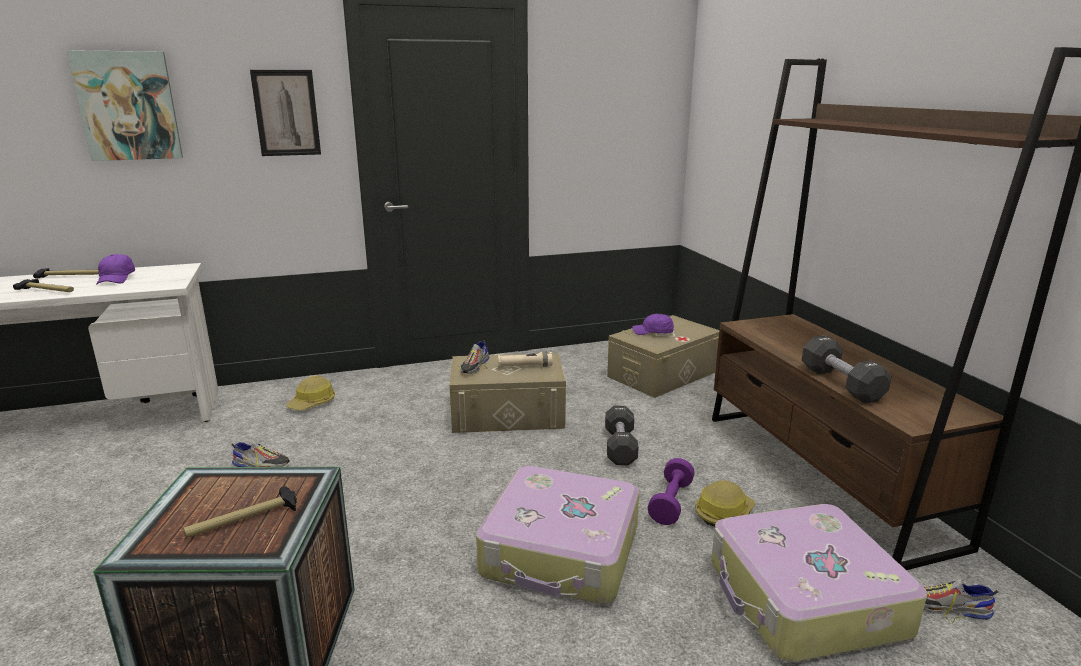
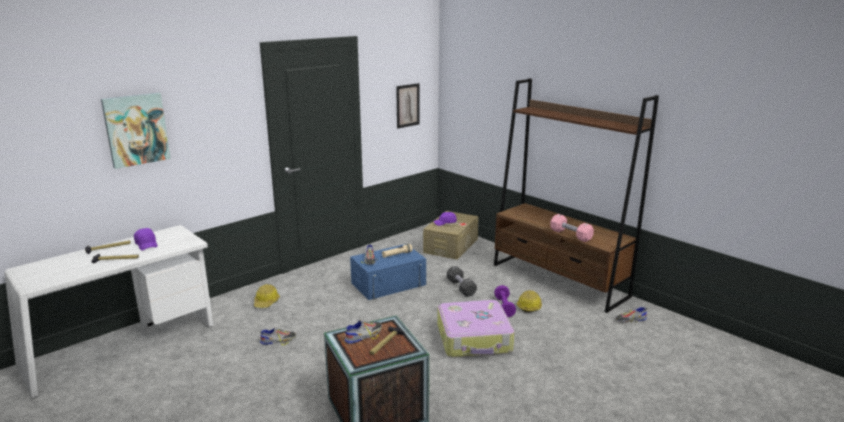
camera: 25 degrees left, 0 degrees up
(234, 491) = (363, 335): none -> shoe
(286, 113) = (230, 121): picture -> picture (407, 105)
(507, 413) = (388, 283): beige storage box -> blue storage box
(804, 599) = (581, 330): suitcase -> none
(841, 384) = (570, 235): black dumbbell -> pink dumbbell

